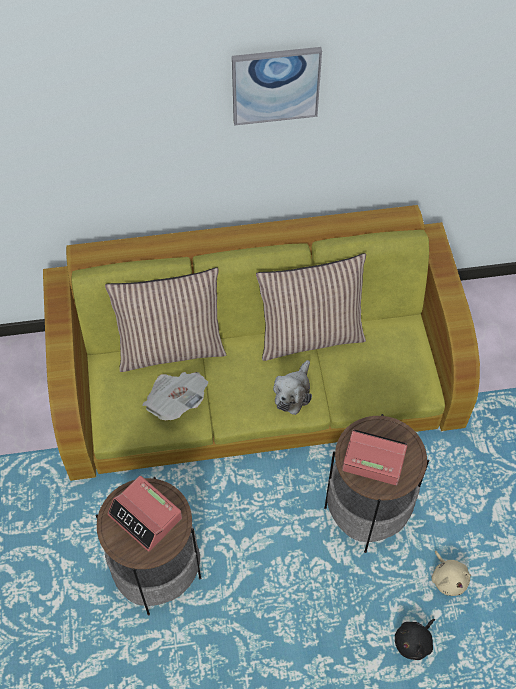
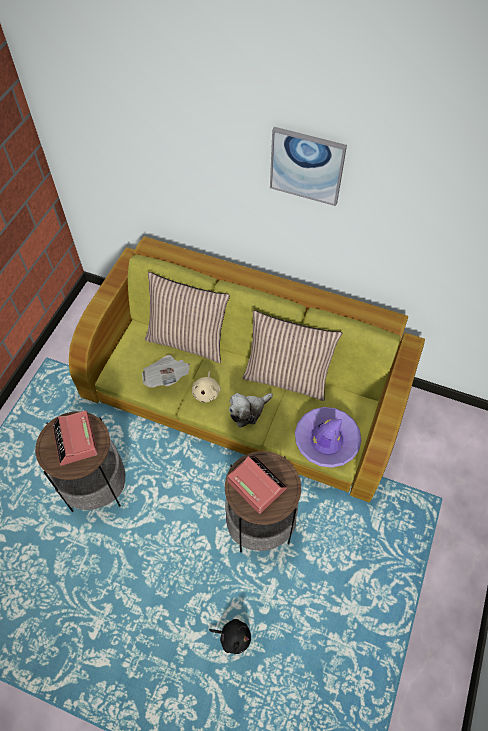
camera: 30 degrees right, 0 degrees up
(395, 381) = (326, 440): none -> purple hat
(414, 642) = (233, 637): black plush toy -> black plush toy turned 150 degrees counterclockwise
(448, 578) = (288, 606): beige plush toy -> beige plush toy (206, 392)

